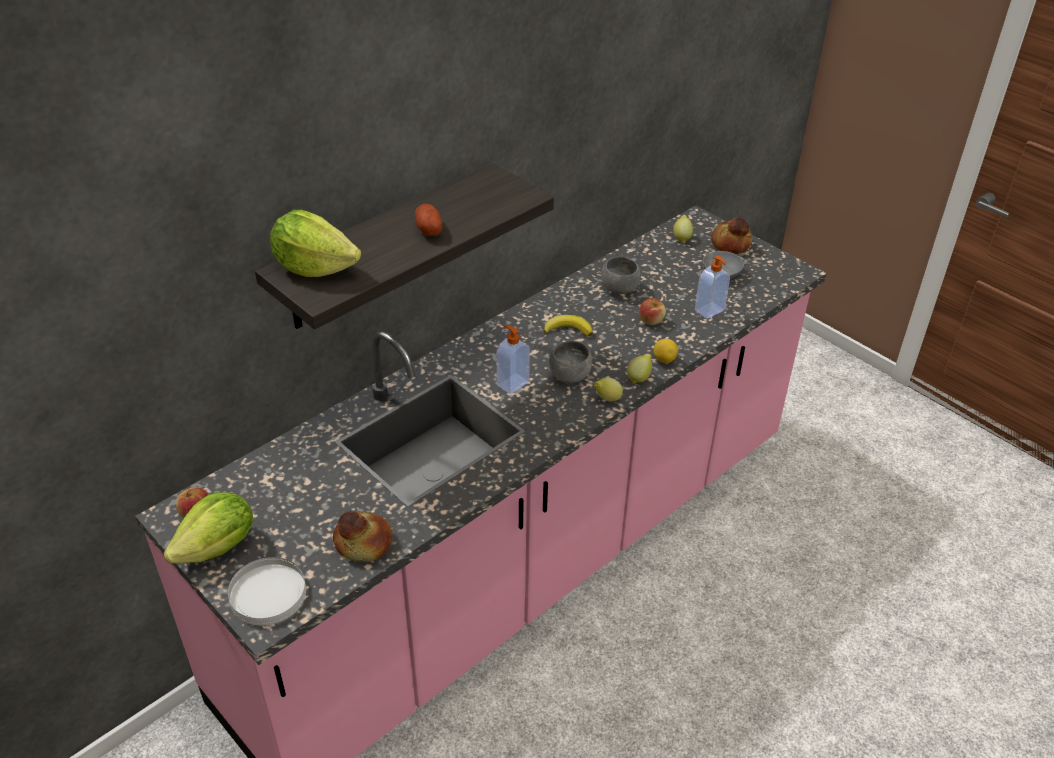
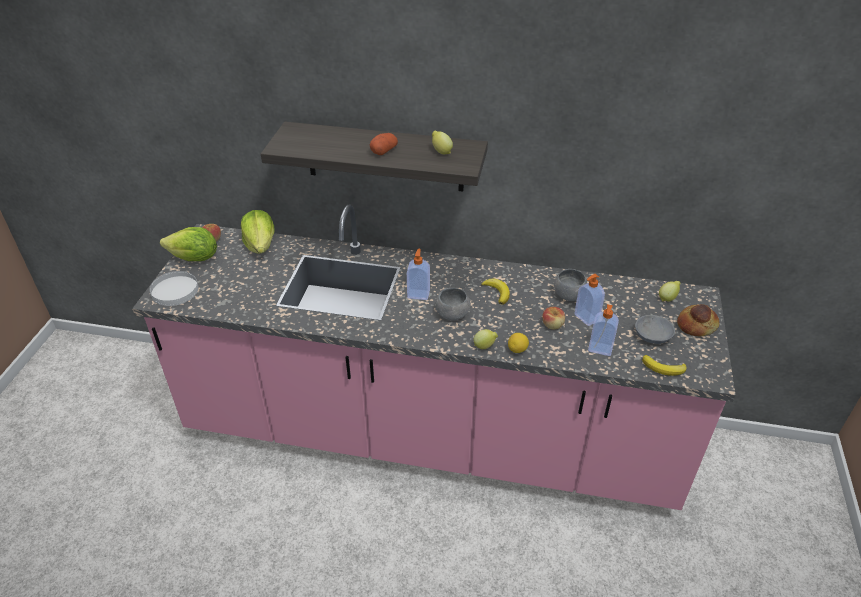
camera: 55 degrees right, 0 degrees up
(314, 267) = (305, 135): lettuce -> lettuce (260, 245)
(363, 544) = (234, 304): bread -> none
(607, 399) = (447, 341): lemon -> lemon (441, 152)
(661, 296) = (586, 318): none -> soap dispenser
(766, 290) = (664, 368): none -> banana

